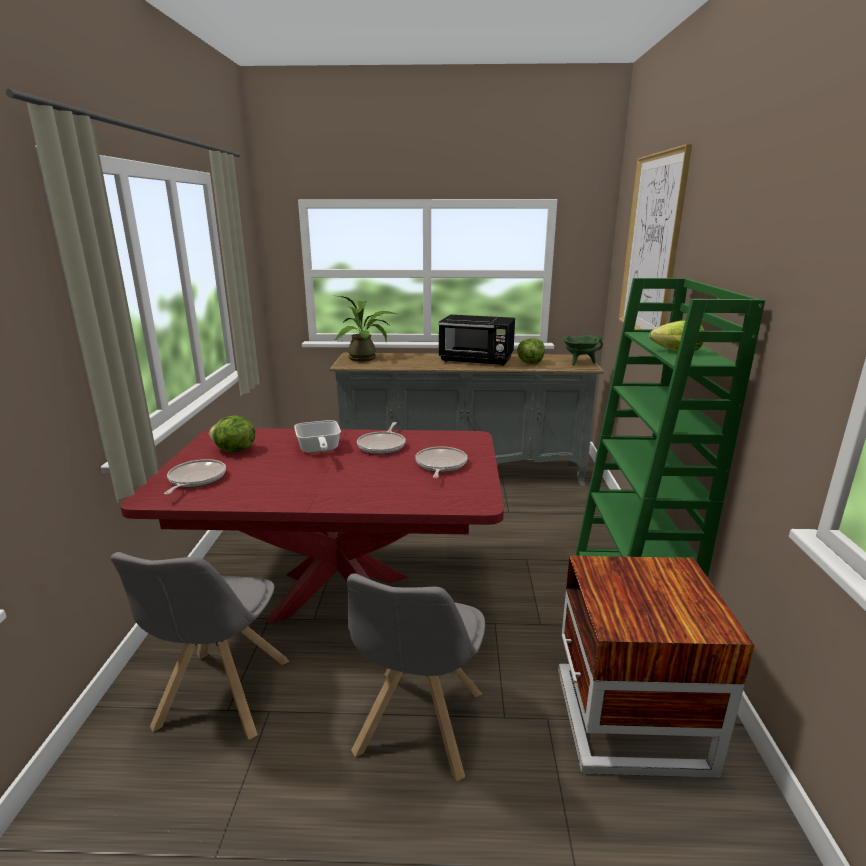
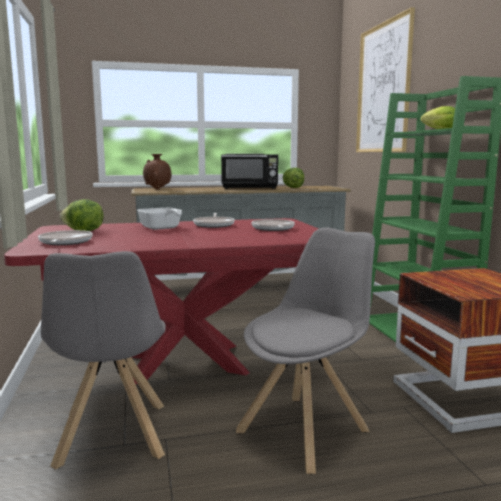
camera: 15 degrees left, 10 degrees down
(366, 358) = (157, 189): potted plant -> brown vase
(418, 727) = (306, 428): grey chair -> grey chair turned 135 degrees counterclockwise
(579, 363) = (329, 187): green cooking pot -> none

